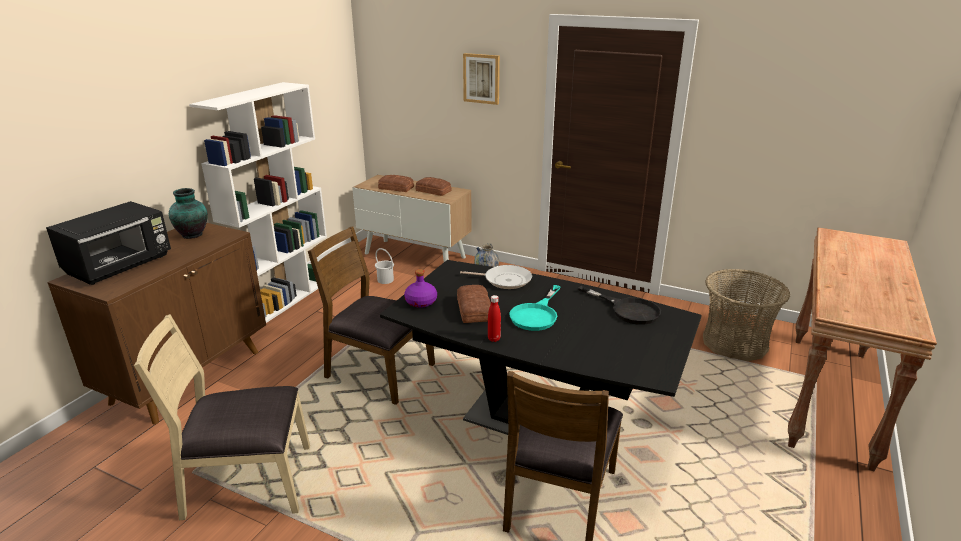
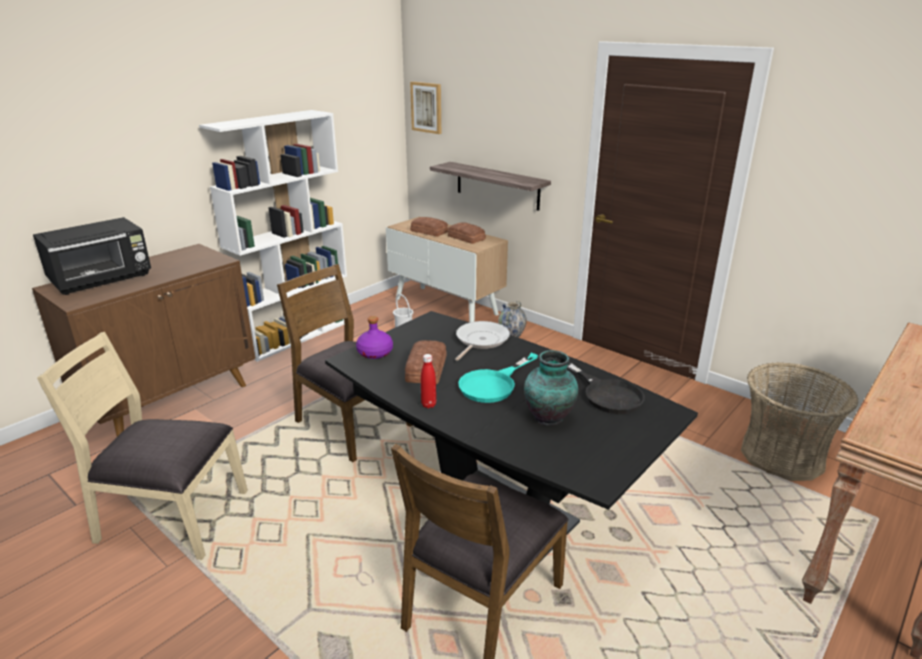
camera: 15 degrees right, 0 degrees up
(193, 234) = (187, 257): vase -> vase (549, 417)
(457, 141) = (497, 185): none -> shelf
(481, 78) = (524, 115): picture -> picture (427, 107)
(505, 280) = (480, 340): frying pan -> frying pan turned 90 degrees counterclockwise

